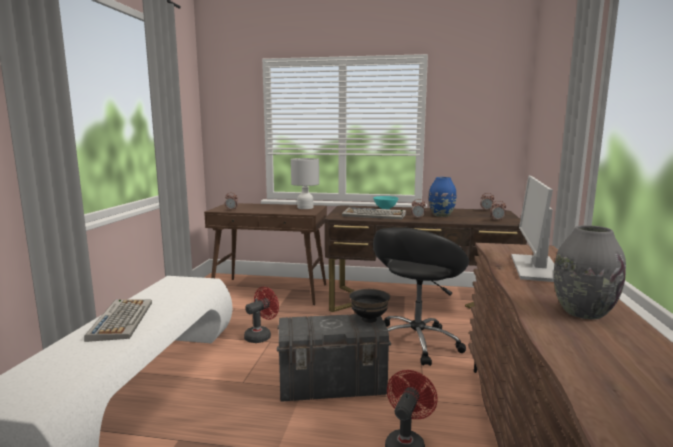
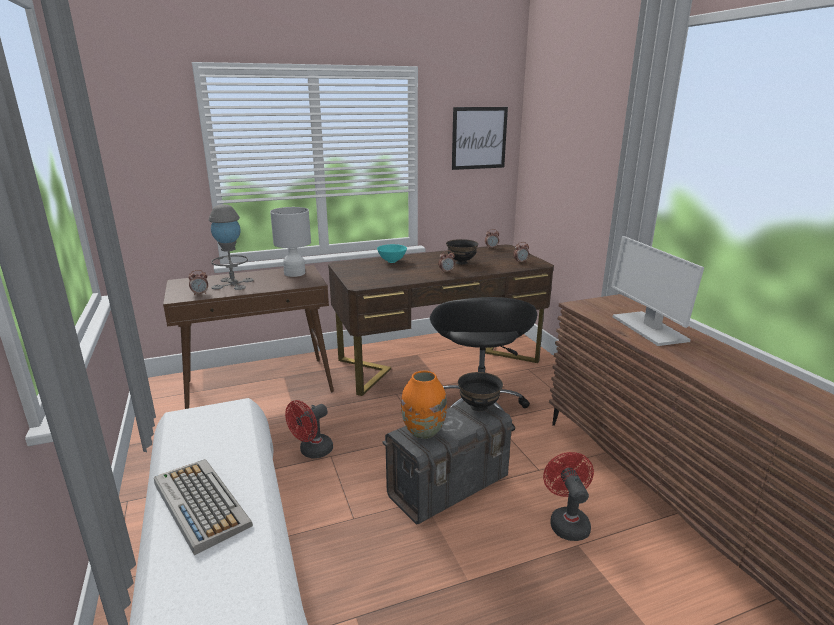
camera: 30 degrees left, 10 degrees up
(258, 208) = (233, 284): none -> grey table lamp
(261, 336) = (312, 452): red fan -> red fan turned 150 degrees counterclockwise
(304, 323) = (423, 432): none -> orange vase
(374, 215) = (395, 274): keyboard -> none
(441, 215) = (462, 262): blue vase -> black bowl
(485, 113) = (479, 138): none -> picture
(583, 312) = (743, 373): grey vase -> none

